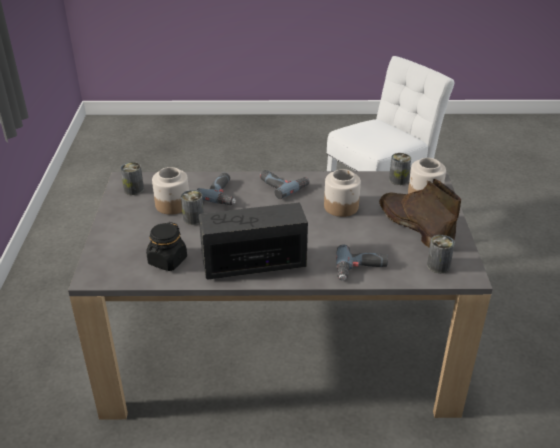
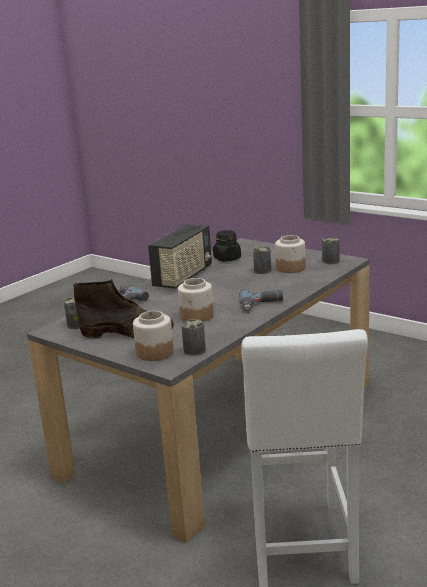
camera: 130 degrees right, 15 degrees down
(223, 194) = (281, 284): power drill -> none

